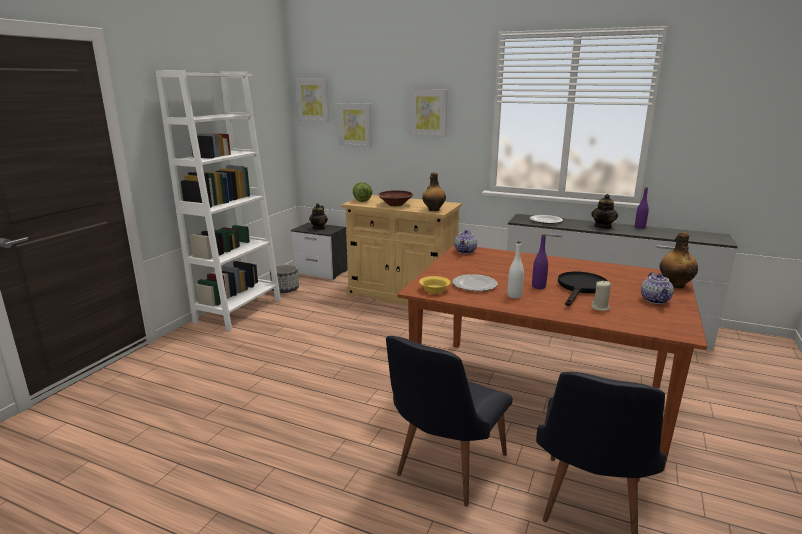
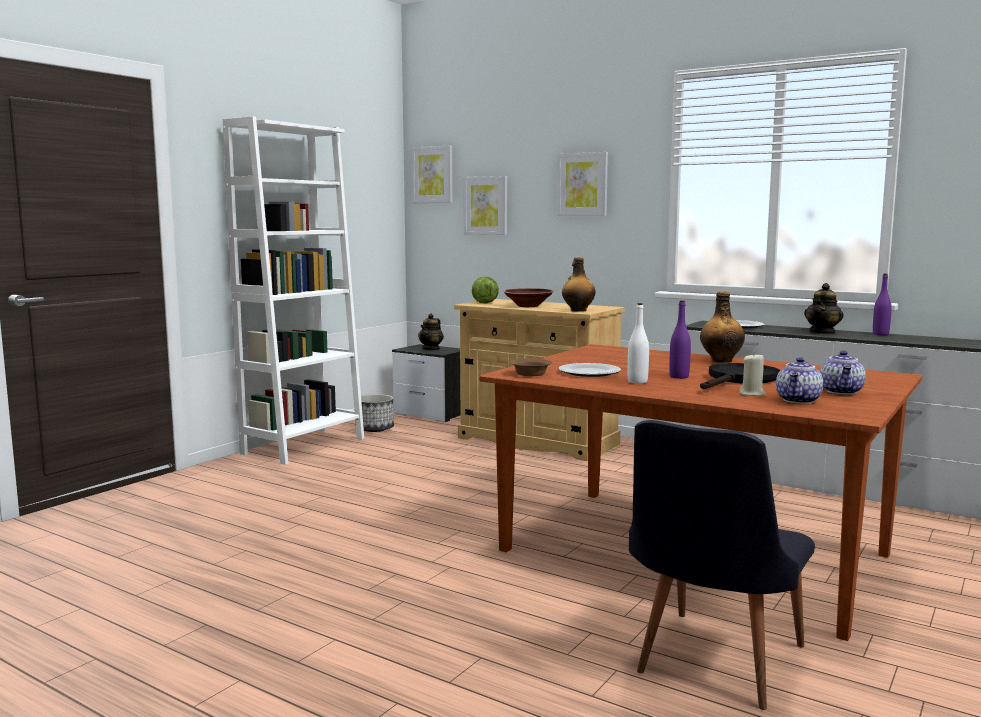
camera: 10 degrees right, 10 degrees down
(435, 290) = (531, 374): yellow bowl -> brown bowl
(444, 469) = (519, 612): black chair -> none
(466, 251) = (601, 349): teapot -> teapot (799, 401)
(675, 285) = (886, 382): bottle -> bottle (721, 361)

